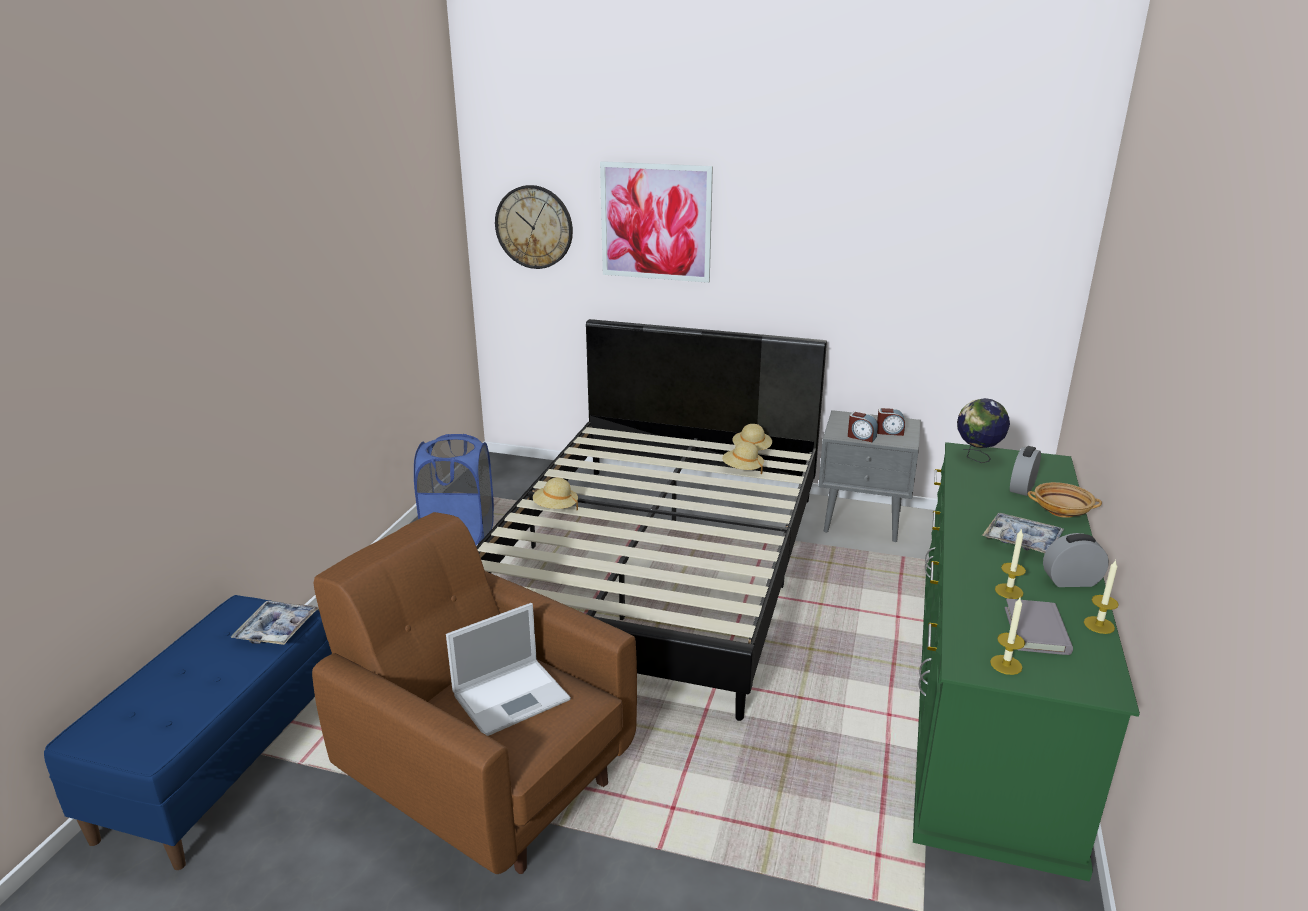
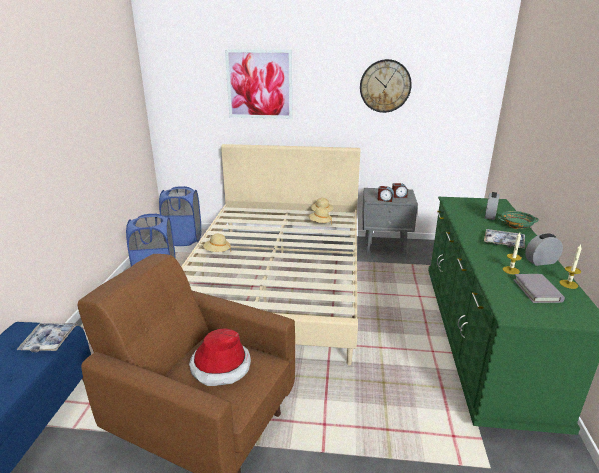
camera: 10 degrees left, 0 degrees up
(513, 696) = (220, 366): laptop -> hat
(515, 477) = (184, 239): none -> blue laundry basket
(534, 227) = (186, 91): wall clock -> wall clock (385, 86)
(654, 569) = (277, 283): black bed -> beige bed
(977, 458) = (459, 203): globe -> none
(1006, 665) = (530, 312): candle -> none
(1062, 511) = (516, 226): beige bowl -> green bowl

